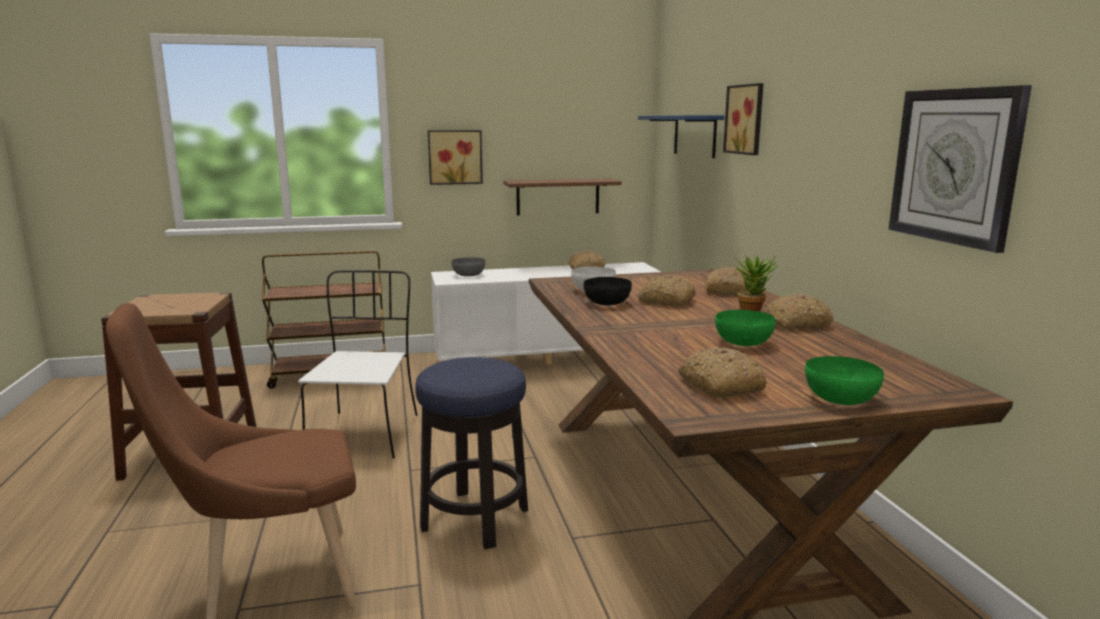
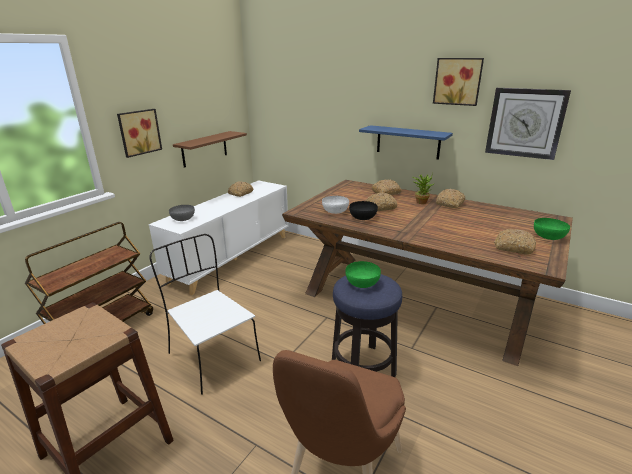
camera: 45 degrees left, 10 degrees up
(694, 135) = (297, 101): blue shelf -> blue shelf (408, 142)
(744, 342) = (463, 221): green bowl -> green bowl (363, 283)
(746, 119) = (354, 94): picture -> picture (458, 81)

